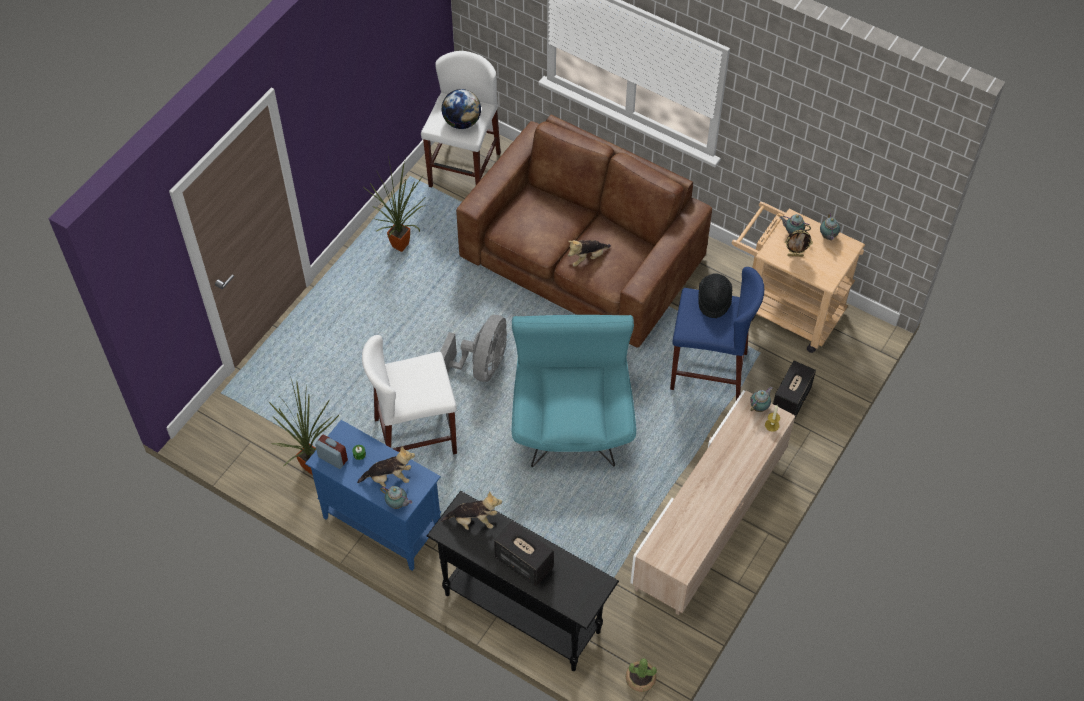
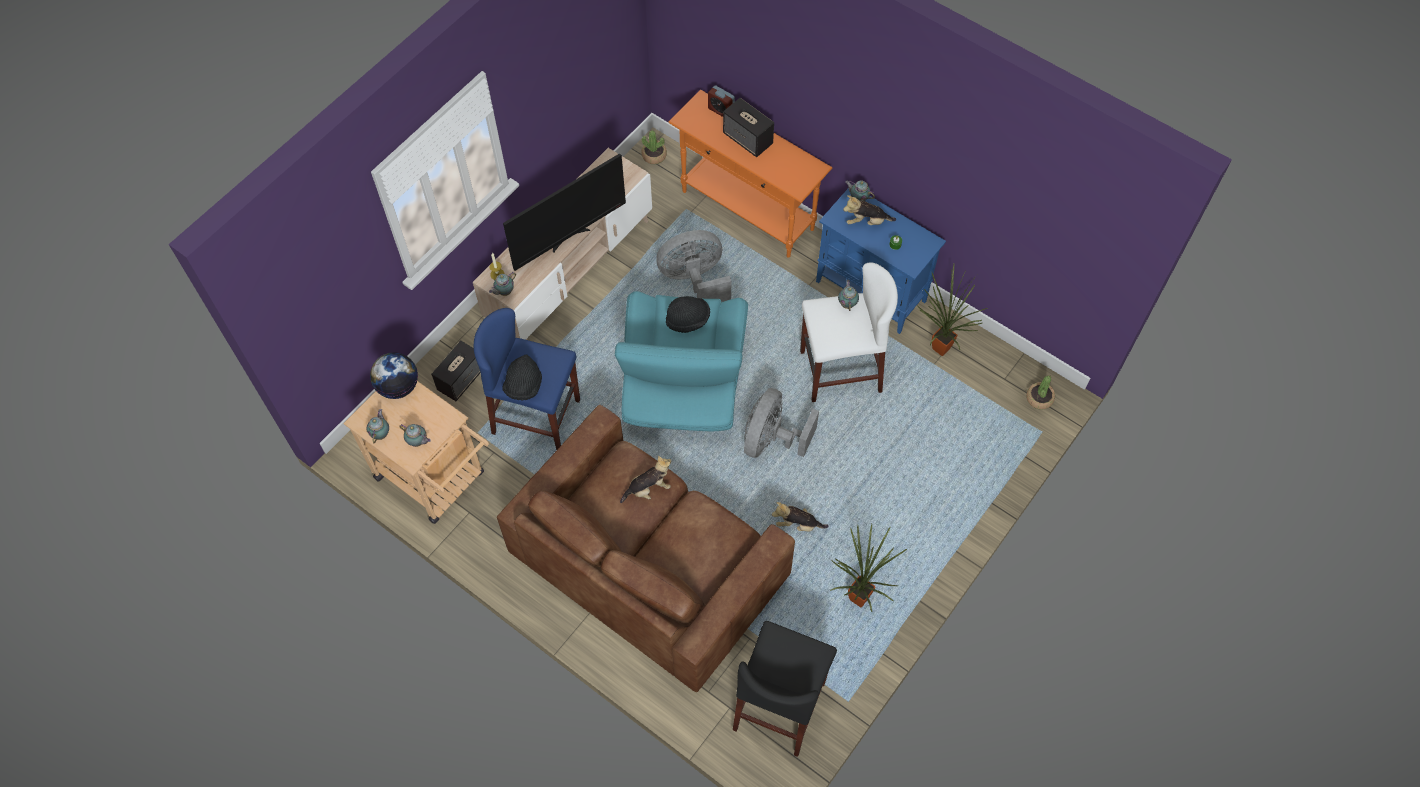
camera: 175 degrees left, 5 degrees up
(218, 424) = (1039, 398): none -> potted plant
(333, 458) = (920, 242): alarm clock -> alarm clock (721, 110)
(410, 401) = (847, 303): none -> teapot
(462, 122) = (784, 653): globe -> globe (398, 386)
(464, 170) = (779, 706): white stool -> black stool
(473, 520) = (790, 174): plush toy -> plush toy (797, 524)
(522, 612) = (747, 211): black console table -> orange console table
(570, 410) = (688, 320): none -> black hat
(573, 522) = (694, 280): none -> grey fan
(707, 470) = (569, 238): none -> television
(795, 255) = (424, 413): picture frame -> none

